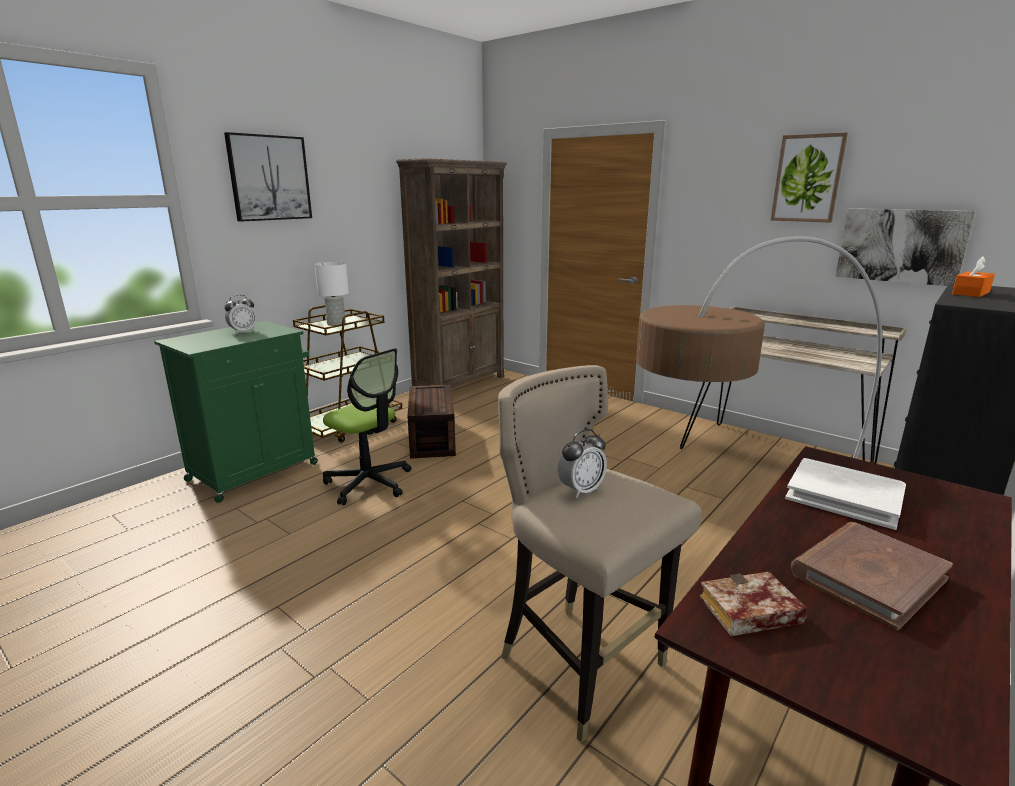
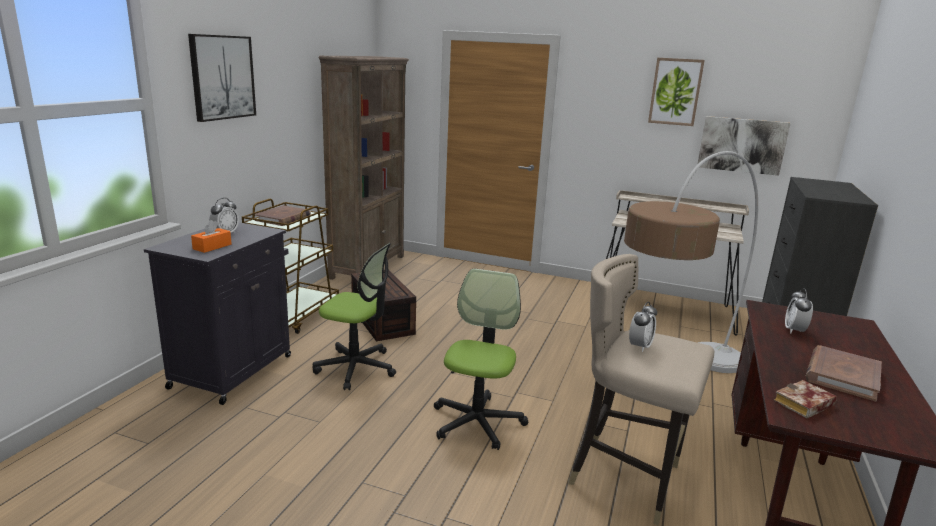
camera: 20 degrees left, 0 degrees up
(256, 471) = (233, 370): green cabinet -> black cabinet
(335, 324) = (283, 218): white table lamp -> brown book
(449, 561) = (477, 422): none -> office chair
(844, 496) = (794, 330): white book -> alarm clock
(971, 293) = (813, 186): orange tissue box -> orange tissue box (212, 247)

